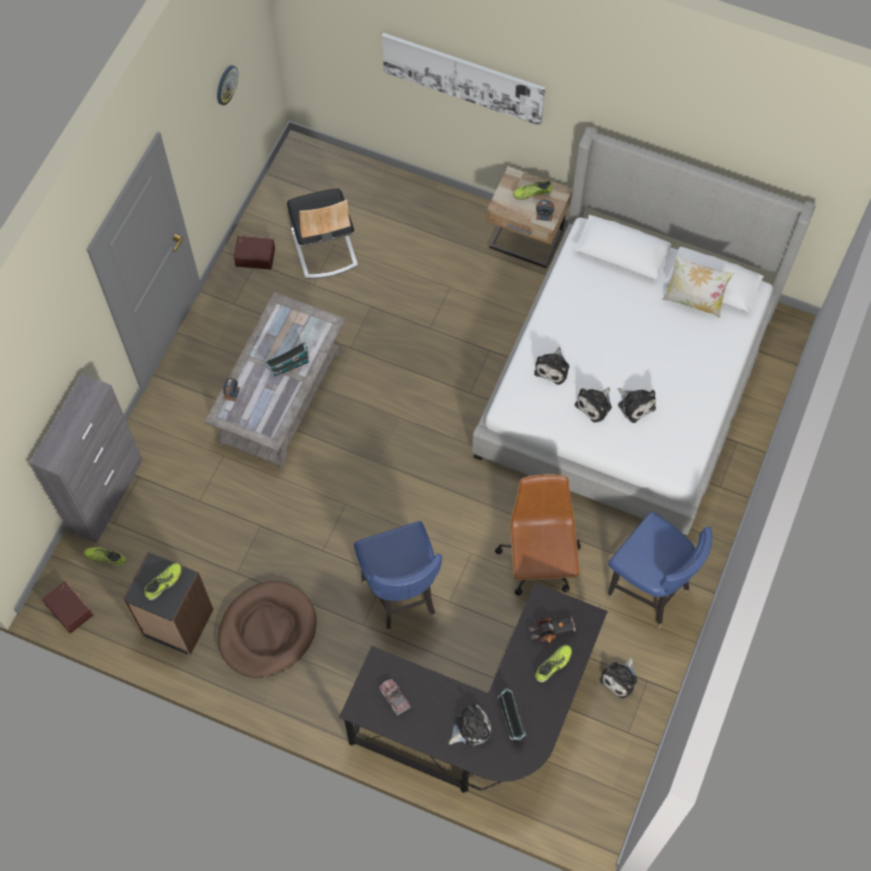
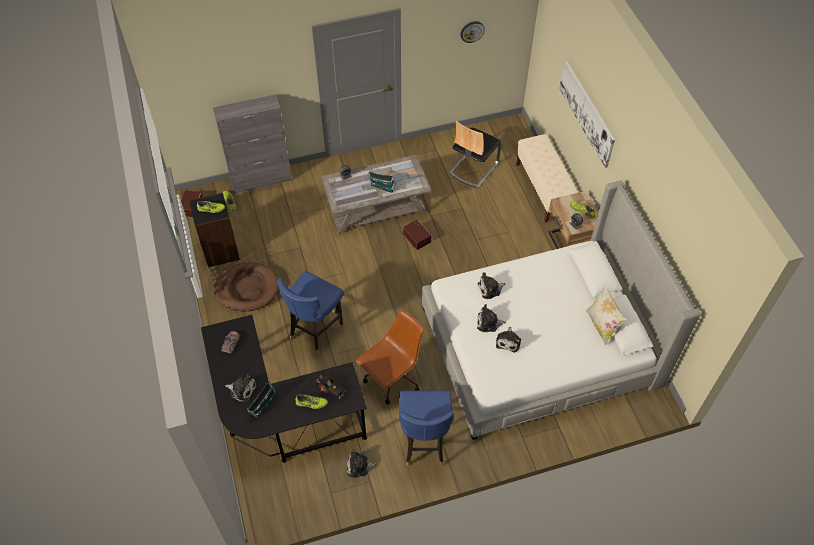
camera: 50 degrees right, 10 degrees down
(255, 256) = (440, 146): brown storage box -> brown storage box (417, 237)
(426, 203) = (543, 190): none -> beige bench

